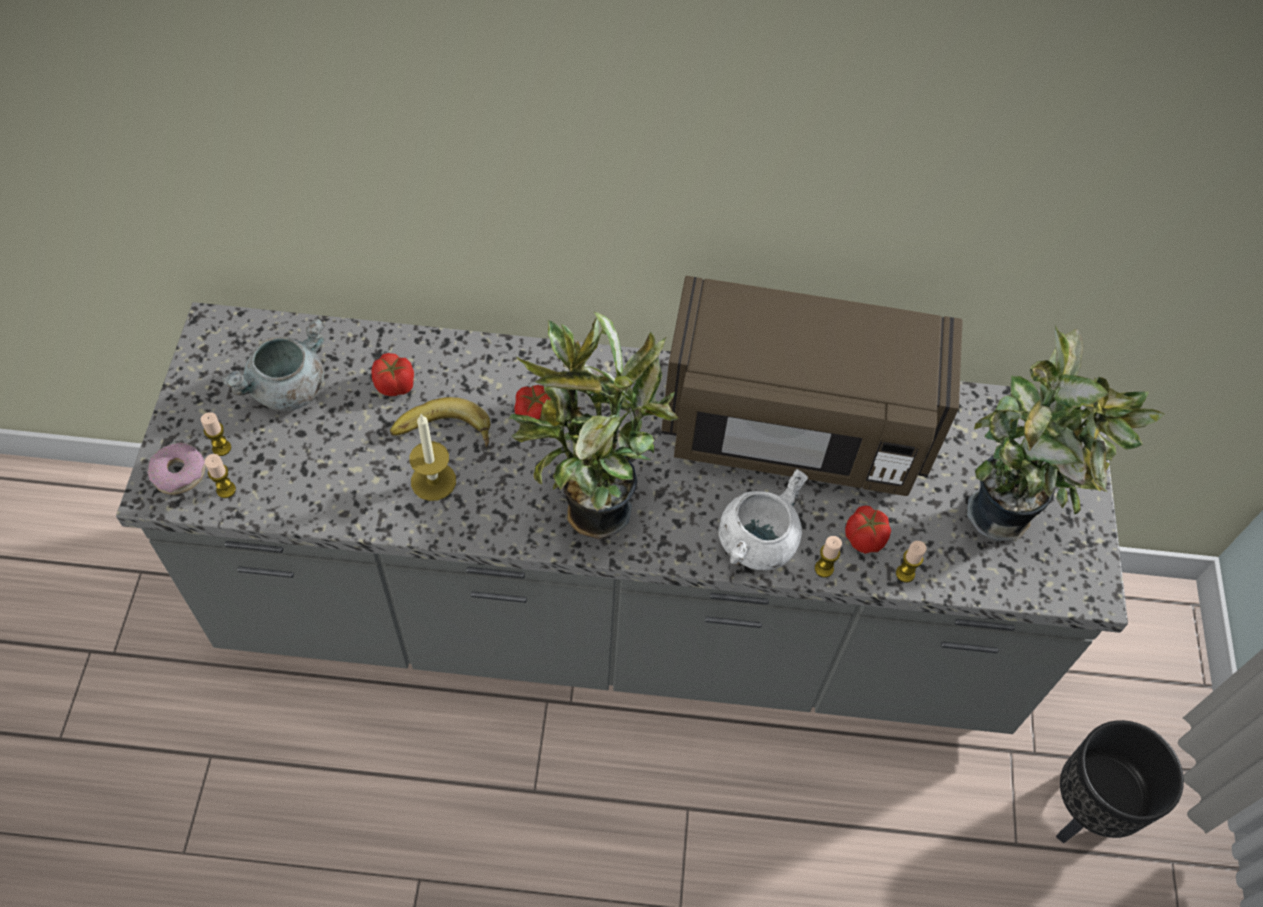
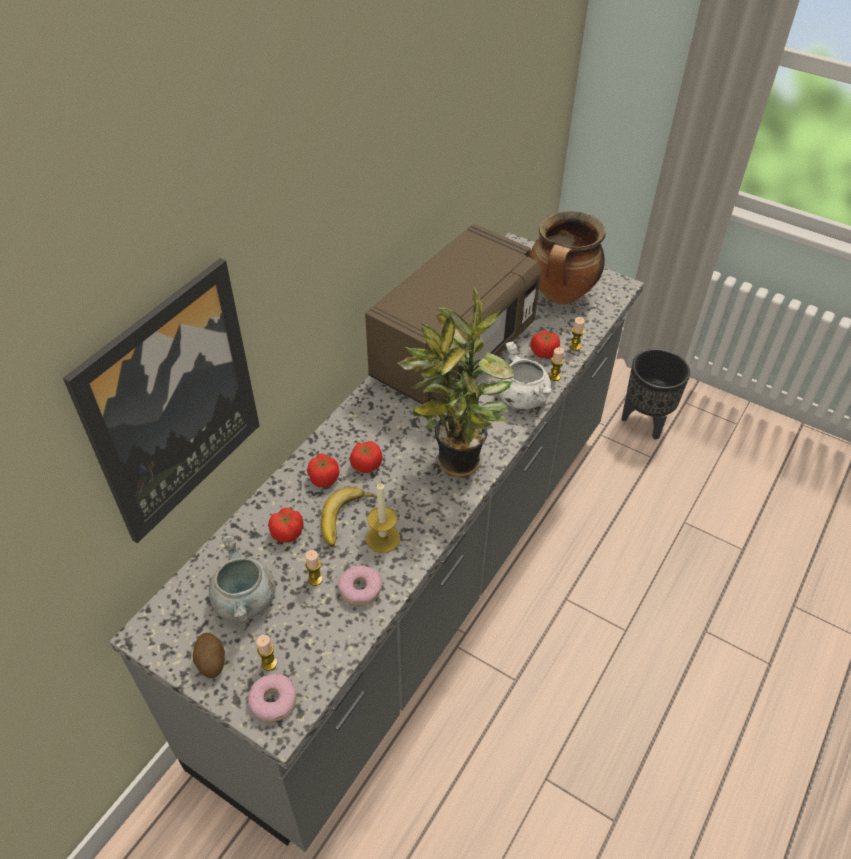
camera: 60 degrees left, 10 degrees down
(203, 396) = (211, 661): none -> potato
(226, 490) = (310, 672): candle -> candle (315, 579)
(337, 152) = (172, 403): none -> picture
(352, 489) = (360, 589): none -> donut
(491, 383) = (324, 478): none -> tomato
(1006, 517) = (561, 295): potted plant -> cooking pot

